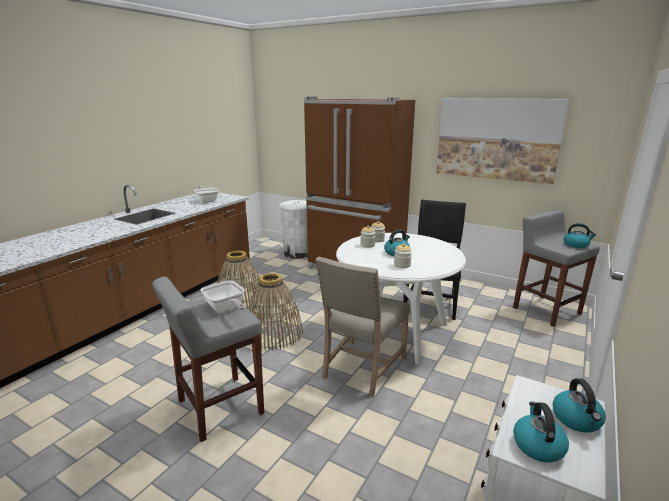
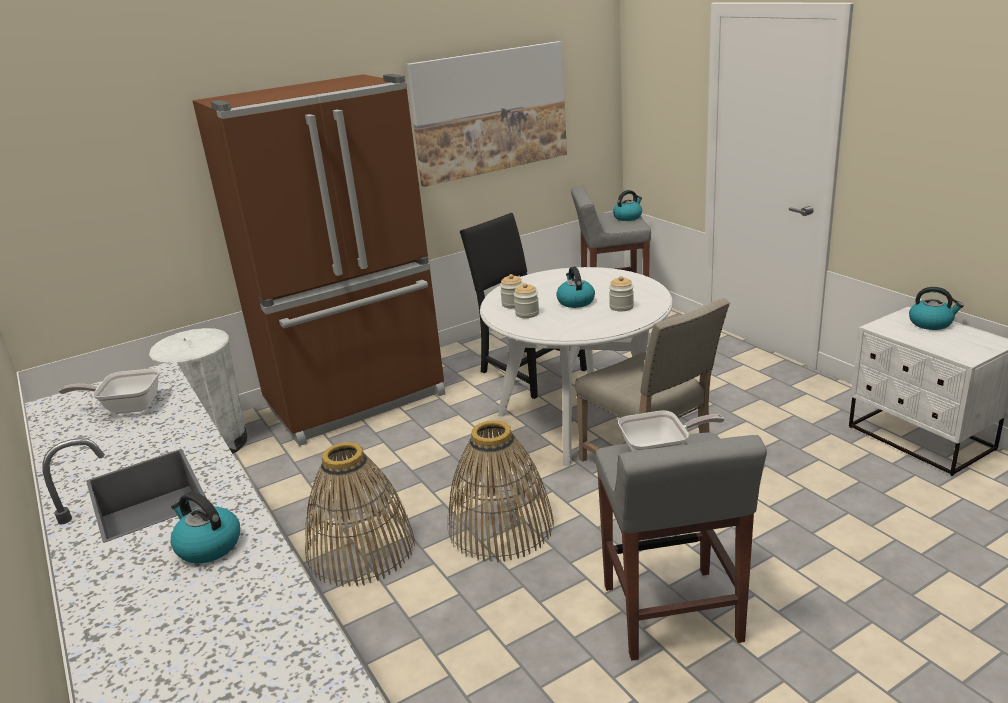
camera: 60 degrees left, 5 degrees up
(537, 445) = (962, 347): kettle -> kettle (208, 546)

